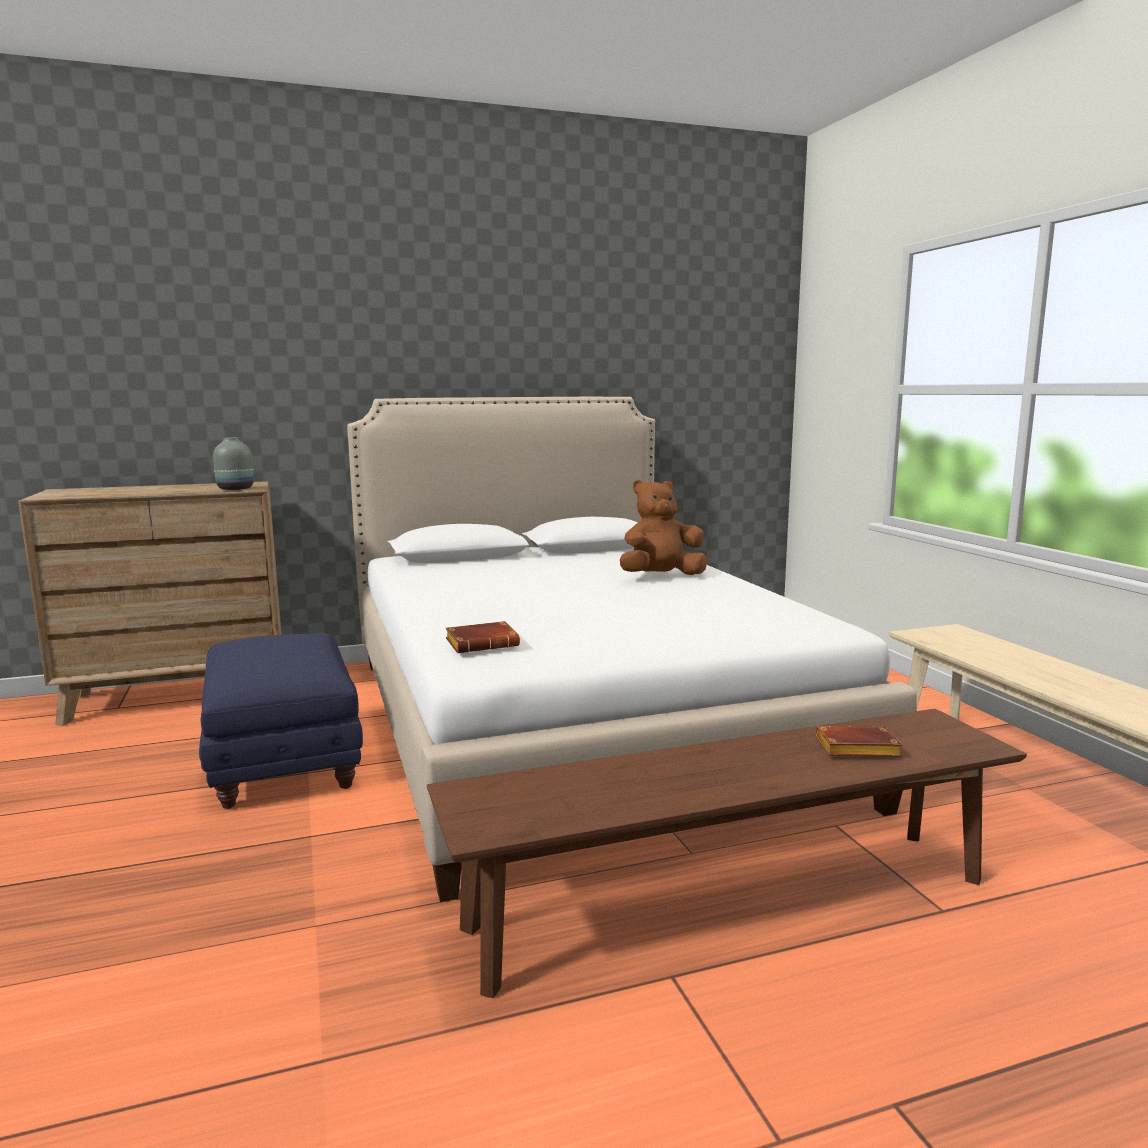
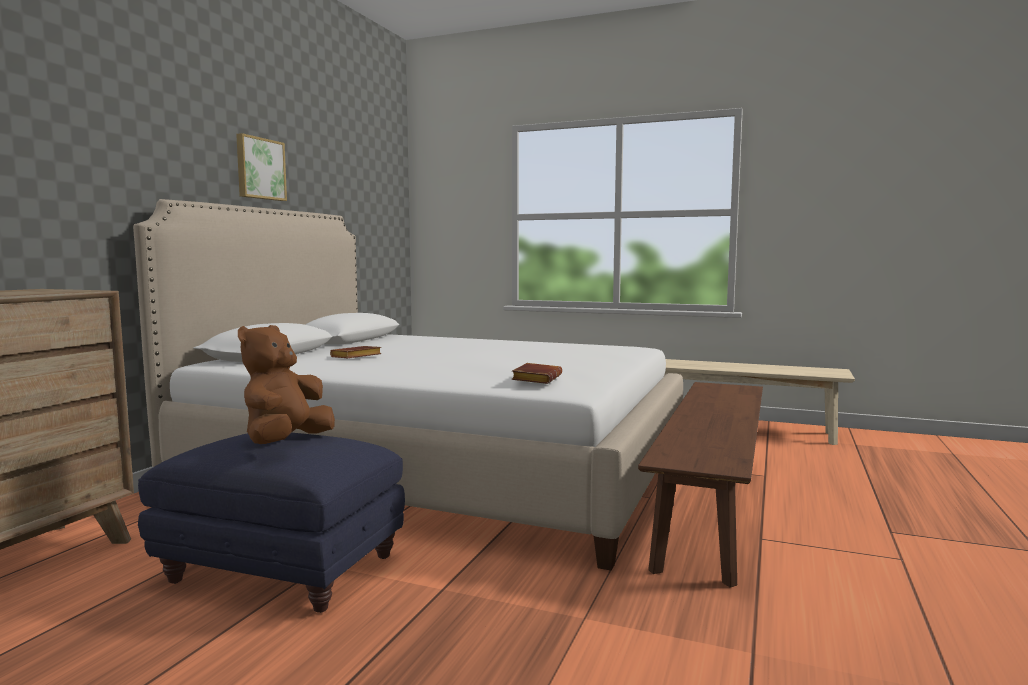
camera: 50 degrees left, 5 degrees down
(236, 489) = (64, 291): grey vase -> none
(520, 352) = (259, 169): none -> picture
(661, 576) = (465, 344): brown plush toy -> brown plush toy (286, 442)
(855, 749) = (723, 399): brown book -> brown book (355, 357)

